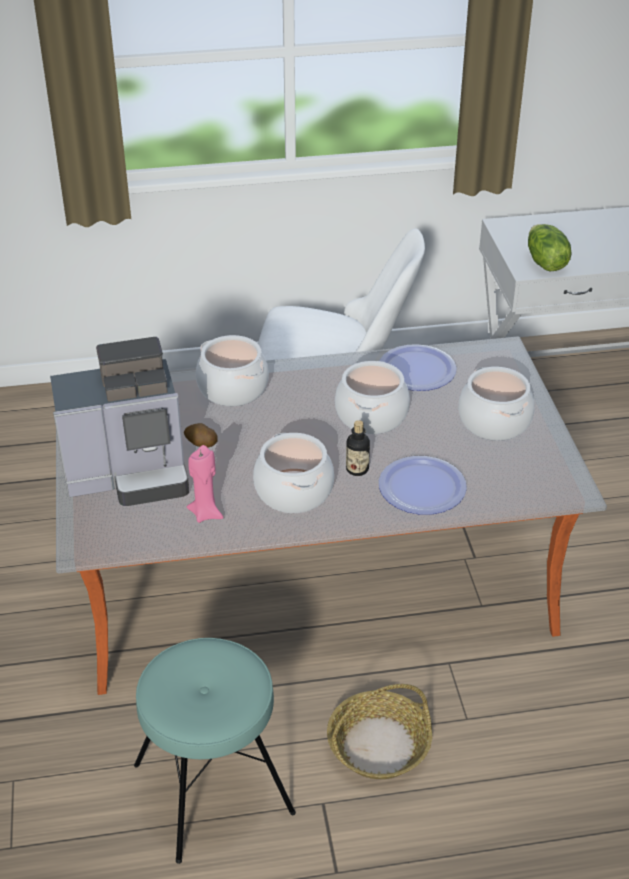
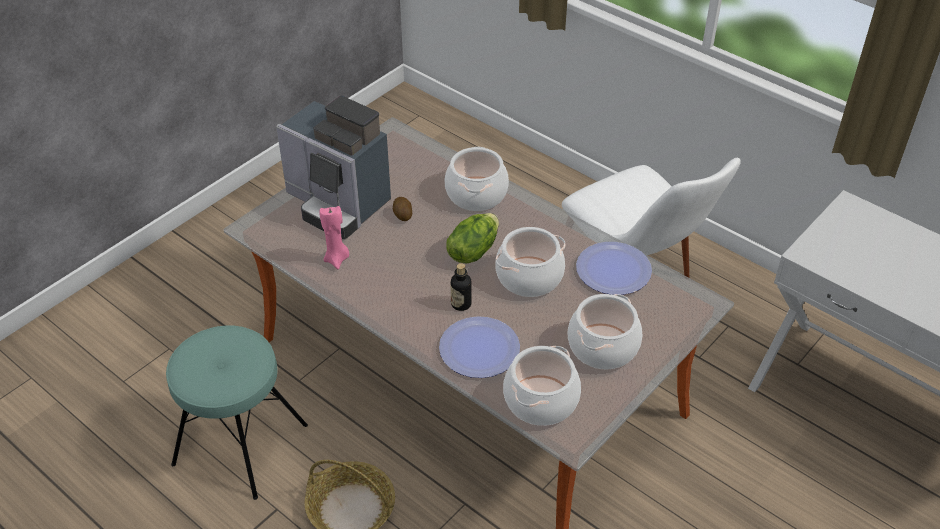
camera: 50 degrees right, 5 degrees up
(294, 491) = (403, 287): cooking pot -> cooking pot (541, 401)
(545, 263) = (832, 258): lettuce -> lettuce (472, 251)

